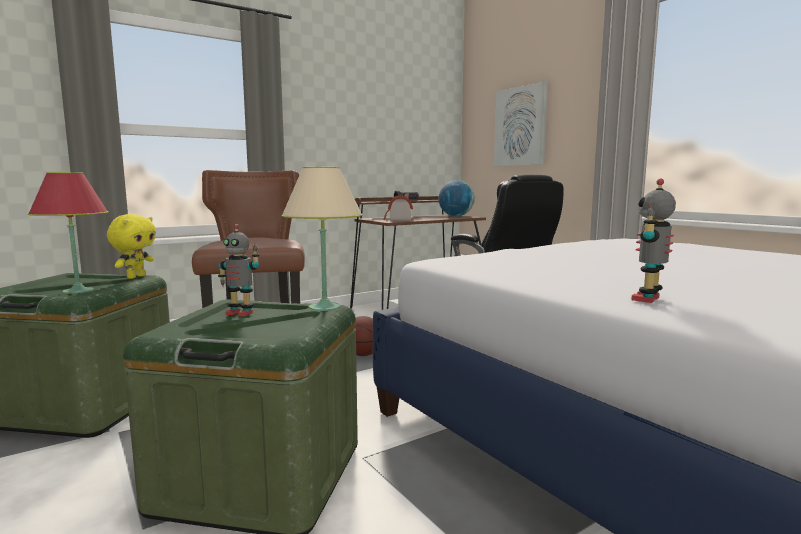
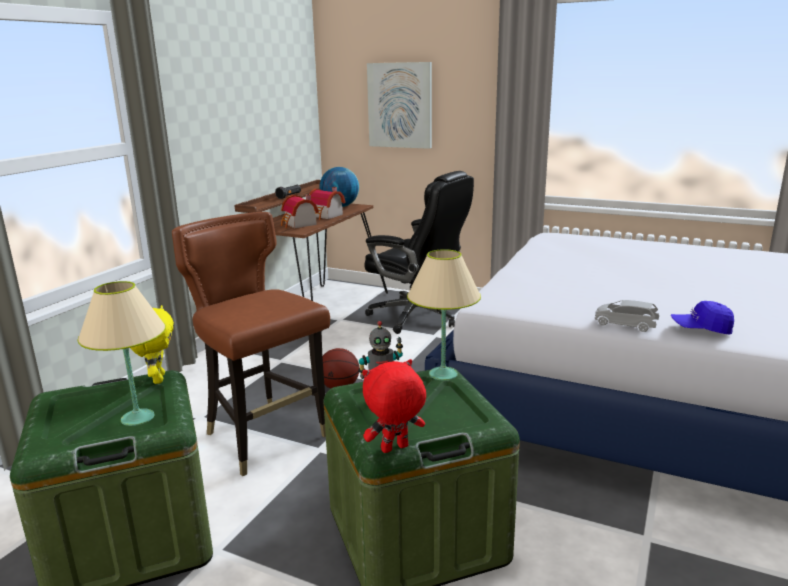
camera: 30 degrees left, 10 degrees up
(78, 291) = (138, 417): red table lamp -> beige table lamp
(160, 337) = (395, 449): none -> red plush toy
(431, 218) = (326, 216): none -> toy house
(548, 284) = (625, 324): none -> grey toy car
(648, 299) = (701, 329): toy robot -> blue cap

